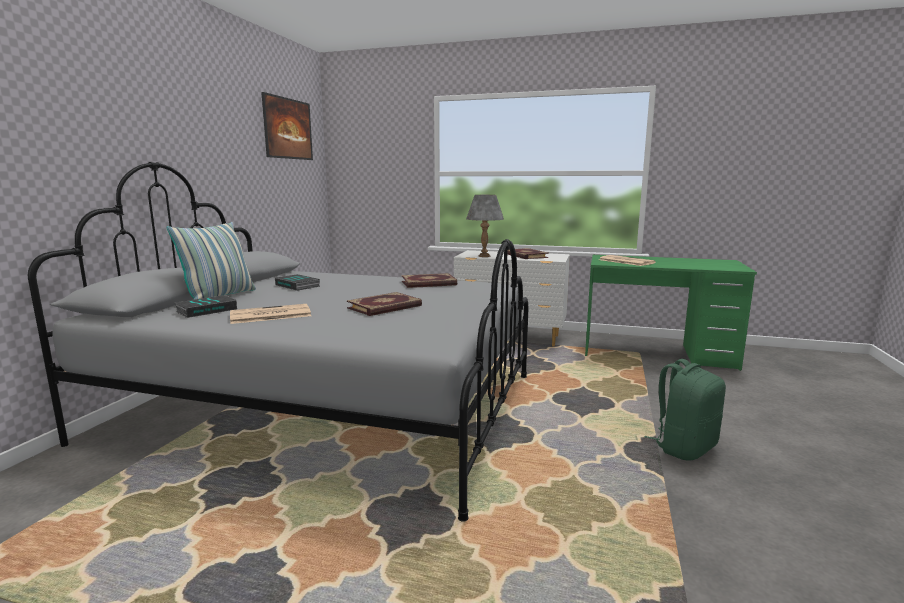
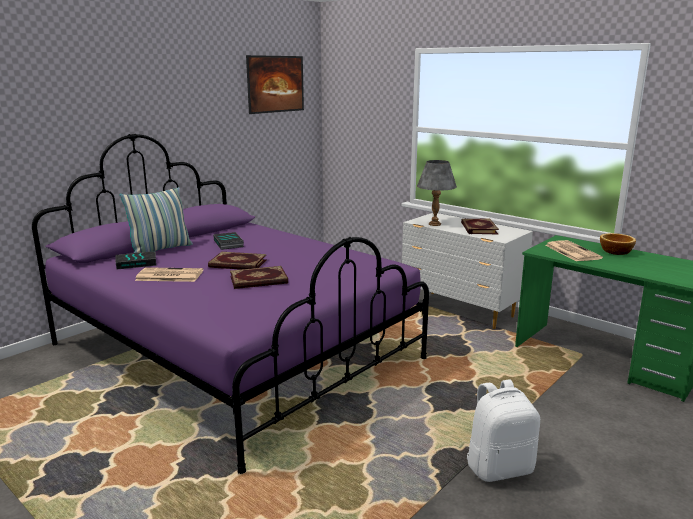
camera: 25 degrees right, 5 degrees up
(327, 407) = (235, 351): grey bed -> purple bed
(429, 283) = (335, 255): book -> book (237, 264)
(653, 259) = (615, 251): none -> bowl
(684, 447) = (499, 468): green backpack -> white backpack

